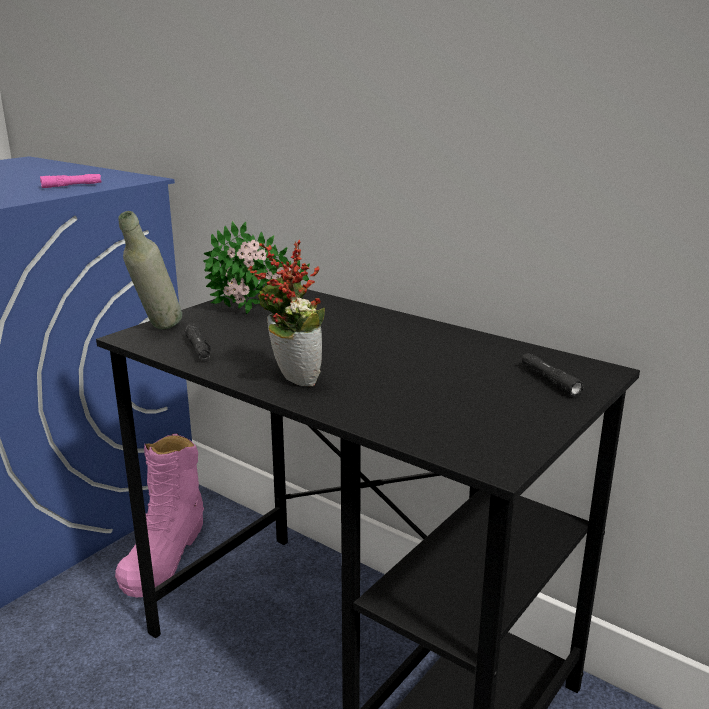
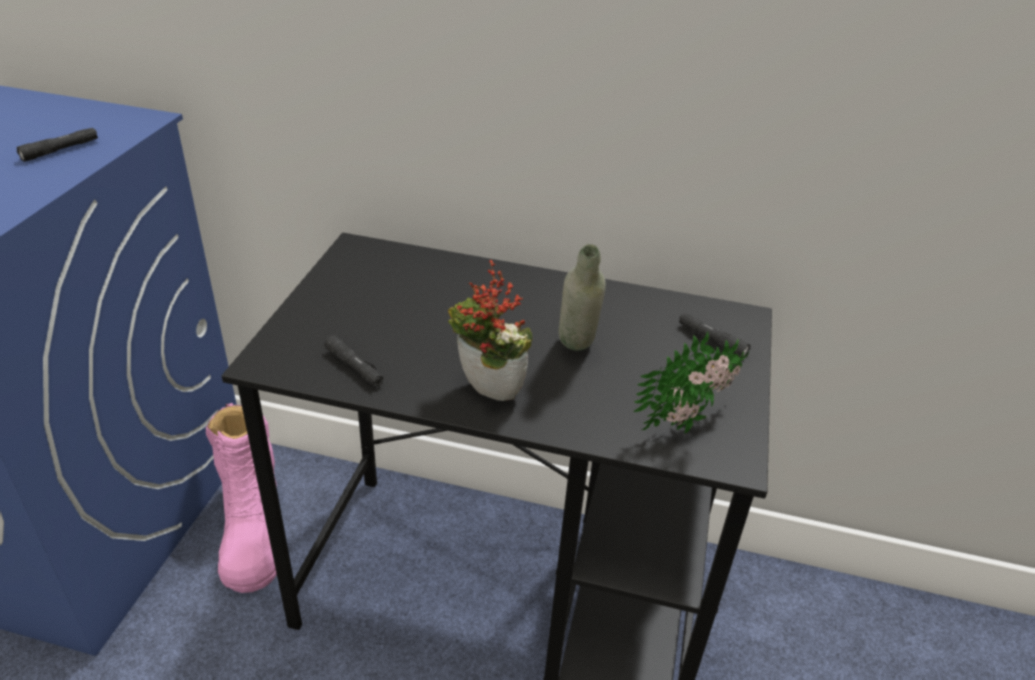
camera: 25 degrees left, 15 degrees up
(72, 186) = (60, 150): pink flashlight -> black flashlight
(157, 331) = (284, 347): grey bottle -> grey bottle (576, 353)
(258, 311) = (372, 291): potted plant -> potted plant (690, 423)

